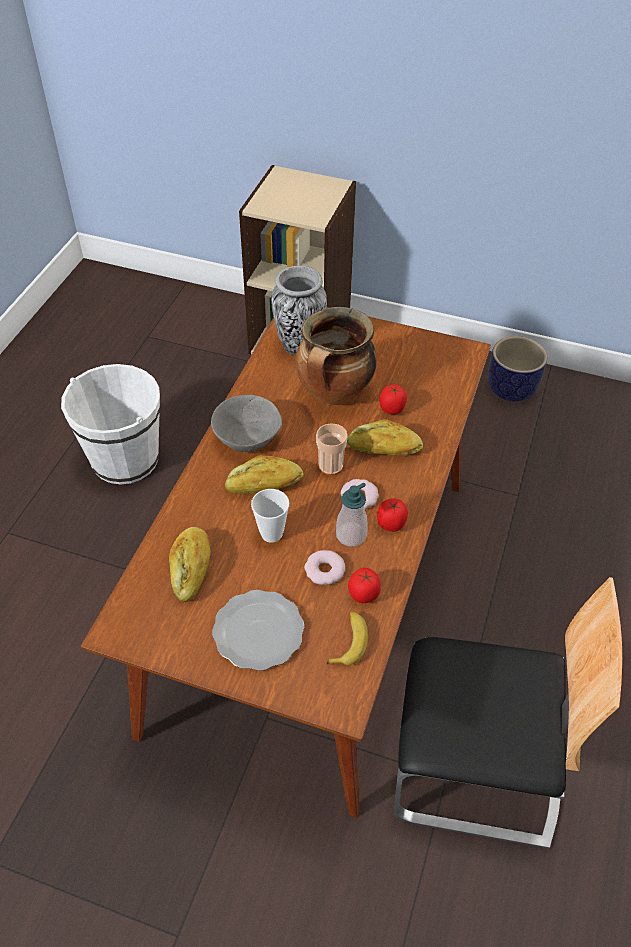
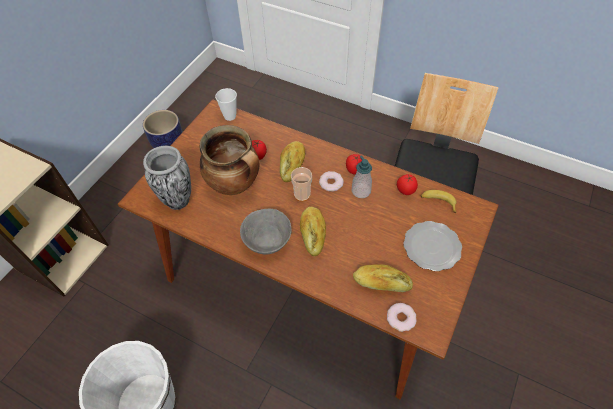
camera: 80 degrees left, 5 degrees up
(271, 533) = (355, 233): cup -> cup (230, 116)
(324, 570) = (387, 207): donut -> donut (401, 318)

